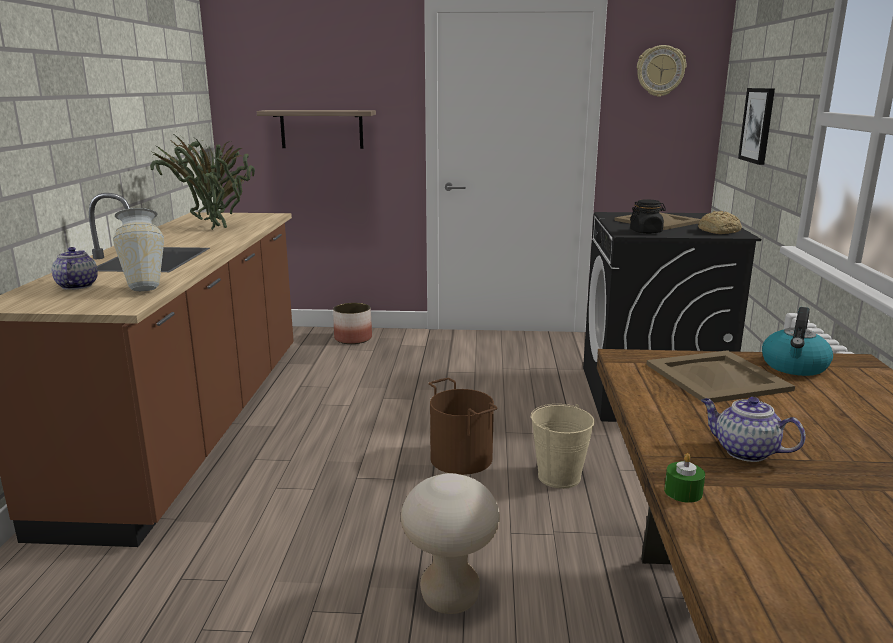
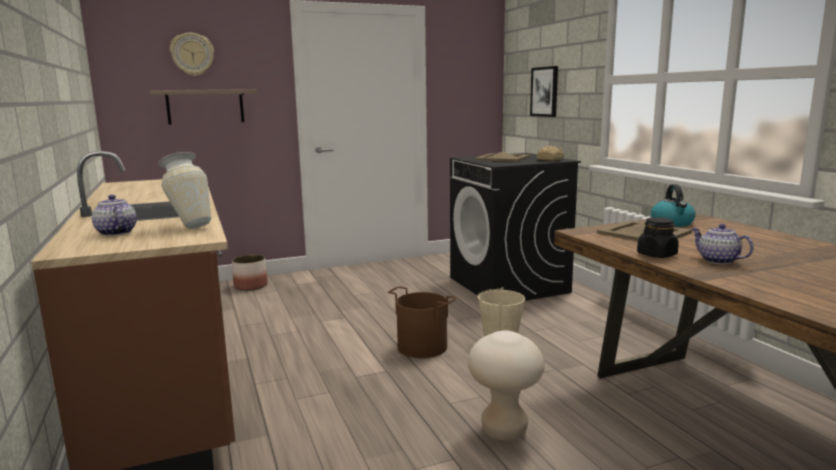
camera: 25 degrees left, 5 degrees down
(214, 228) = (155, 189): potted plant -> none
(646, 232) = (508, 163): black jar -> black jar (657, 255)
(660, 71) = (463, 59): wall clock -> wall clock (192, 54)
(683, 492) = (722, 281): green candle -> none
(744, 451) = (717, 260): teapot -> teapot turned 45 degrees clockwise

